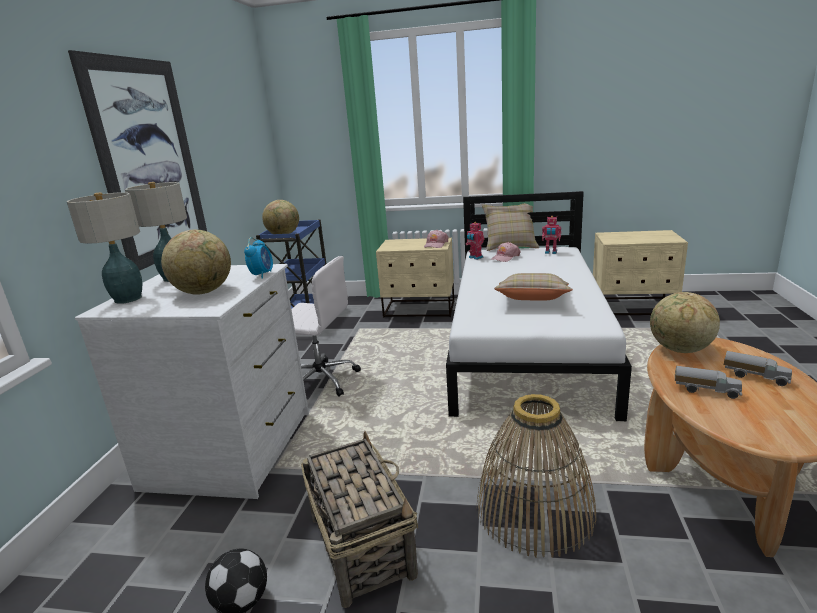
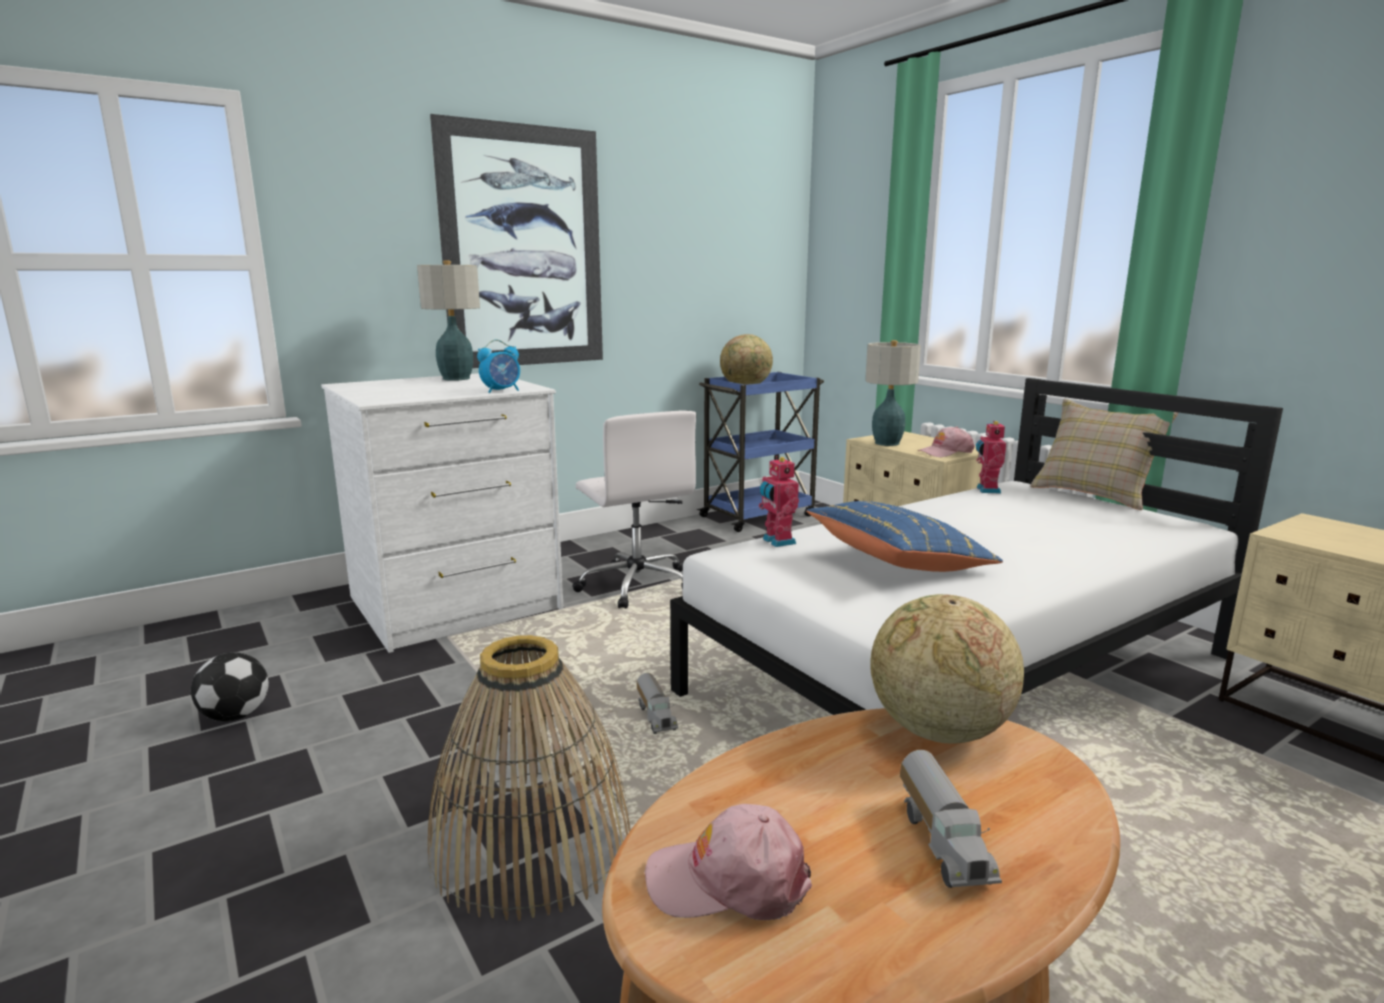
camera: 45 degrees right, 5 degrees down
(128, 299) = (379, 382): table lamp -> table lamp (886, 443)
(204, 292) = (424, 390): globe -> none
(361, 544) = (362, 741): basket -> none
(505, 257) = (1035, 503): pink cap -> pink cap (729, 880)
(532, 300) = (898, 564): beige pillow -> blue pillow
(551, 252) = (1135, 520): toy robot -> toy robot (777, 542)
(706, 390) = (792, 793): toy truck -> toy truck (656, 716)

